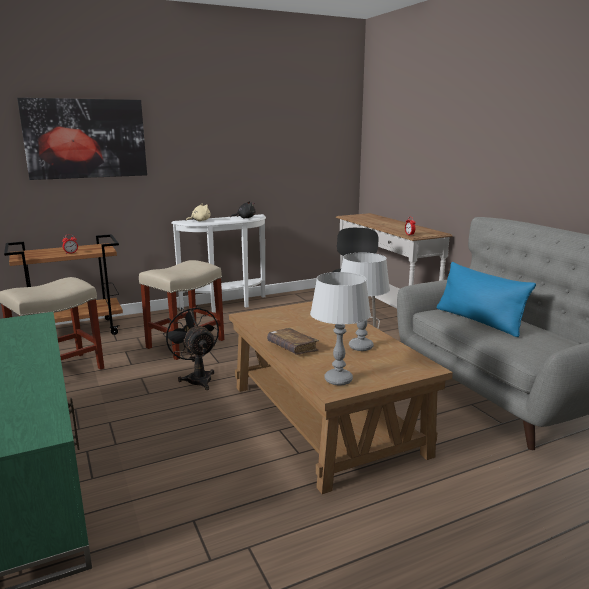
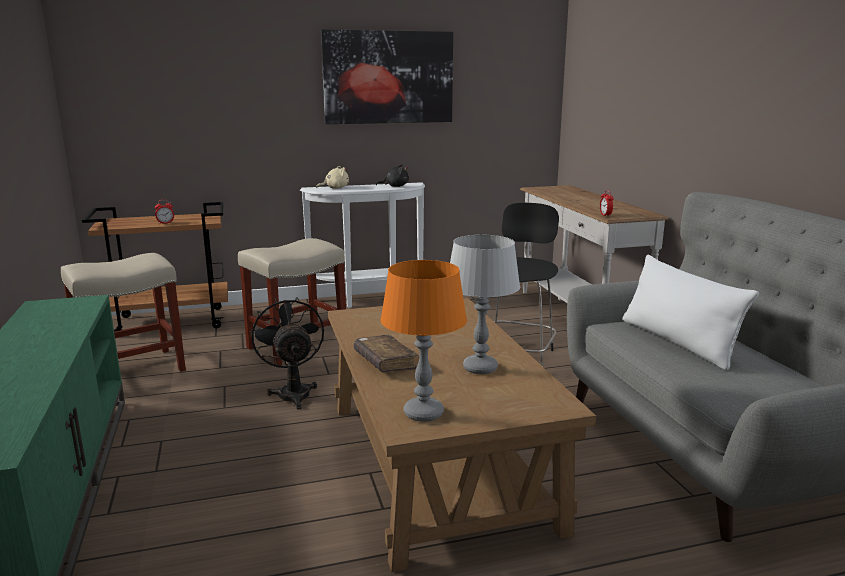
camera: 10 degrees right, 0 degrees up
(86, 138) = (193, 80): picture -> picture (388, 77)
(338, 380) = (423, 413): grey table lamp -> orange table lamp
(478, 321) = (677, 342): blue pillow -> white pillow

